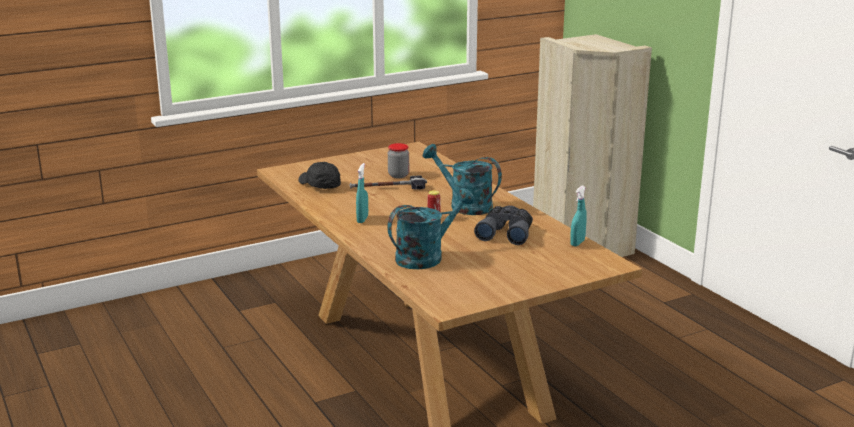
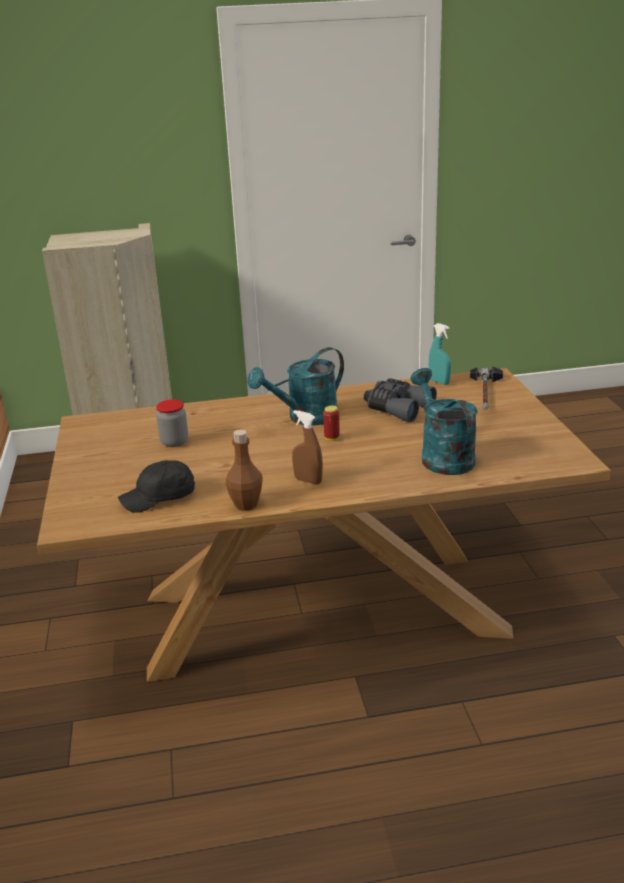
camera: 70 degrees left, 5 degrees up
(321, 207) = (246, 504): none -> brown bottle
(362, 219) = (308, 481): turquoise spray bottle -> brown spray bottle
(388, 188) = (213, 453): hammer -> hammer (486, 392)

